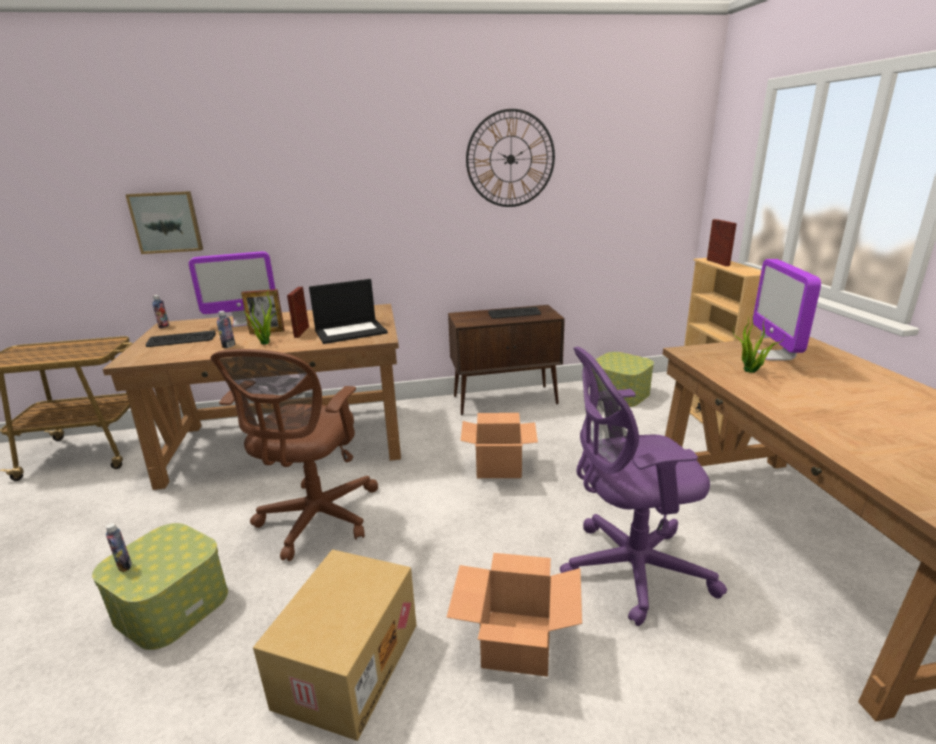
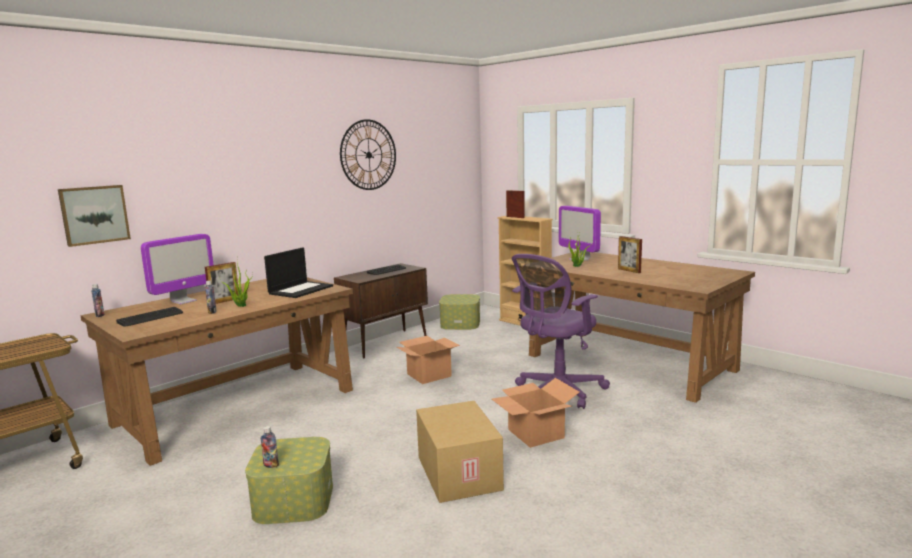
camera: 35 degrees left, 10 degrees down
(301, 332) = (258, 296): picture frame -> picture frame (629, 270)
(315, 521) = (337, 434): brown office chair -> none

